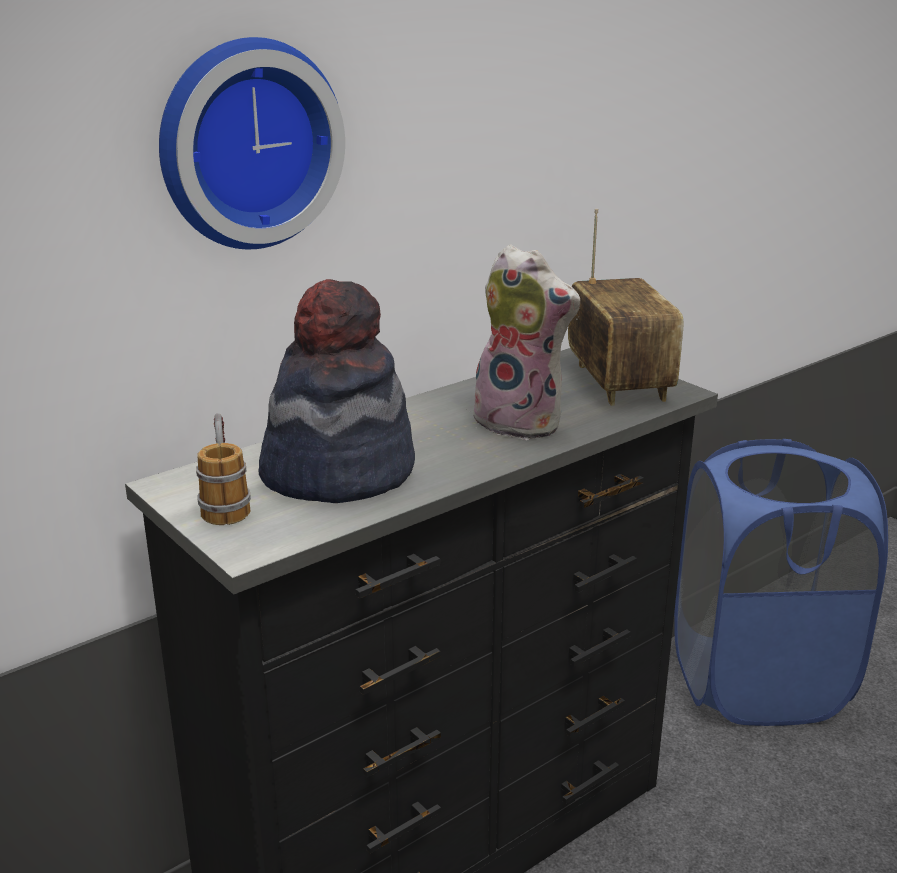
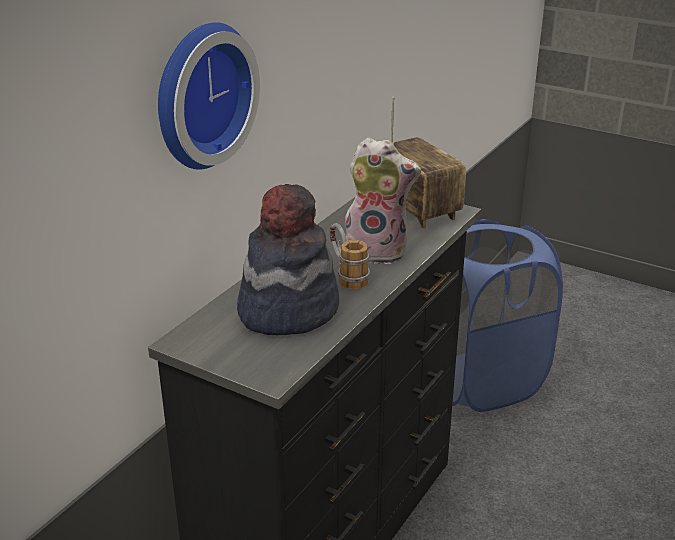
camera: 20 degrees left, 5 degrees up
(225, 502) = (230, 347): mug -> mug (346, 276)

